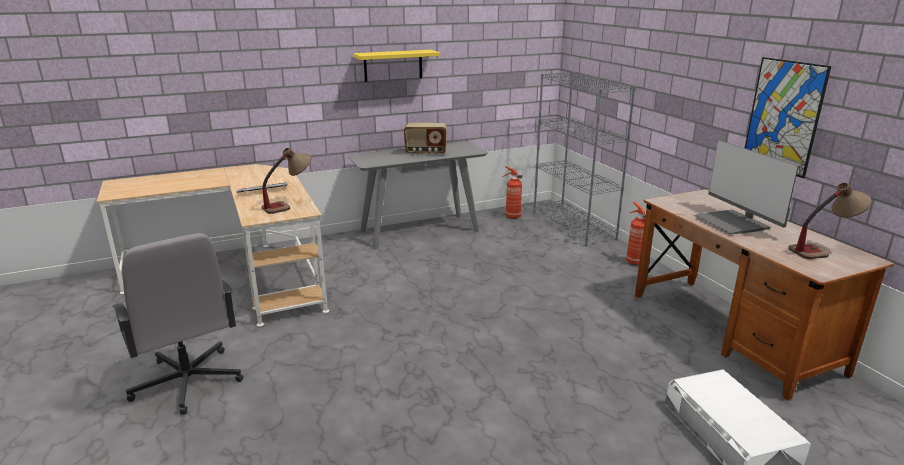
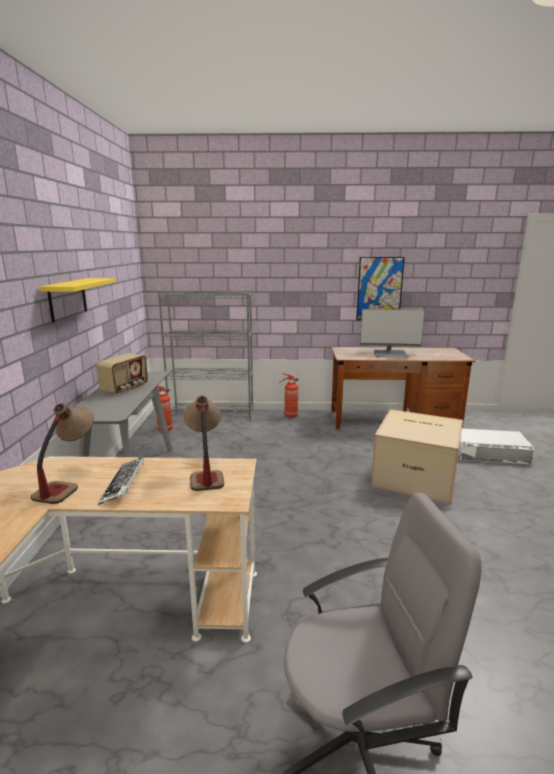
camera: 65 degrees left, 5 degrees down
(567, 370) = (416, 477): none -> cardboard box
(822, 251) = (437, 351): table lamp -> table lamp (68, 483)

